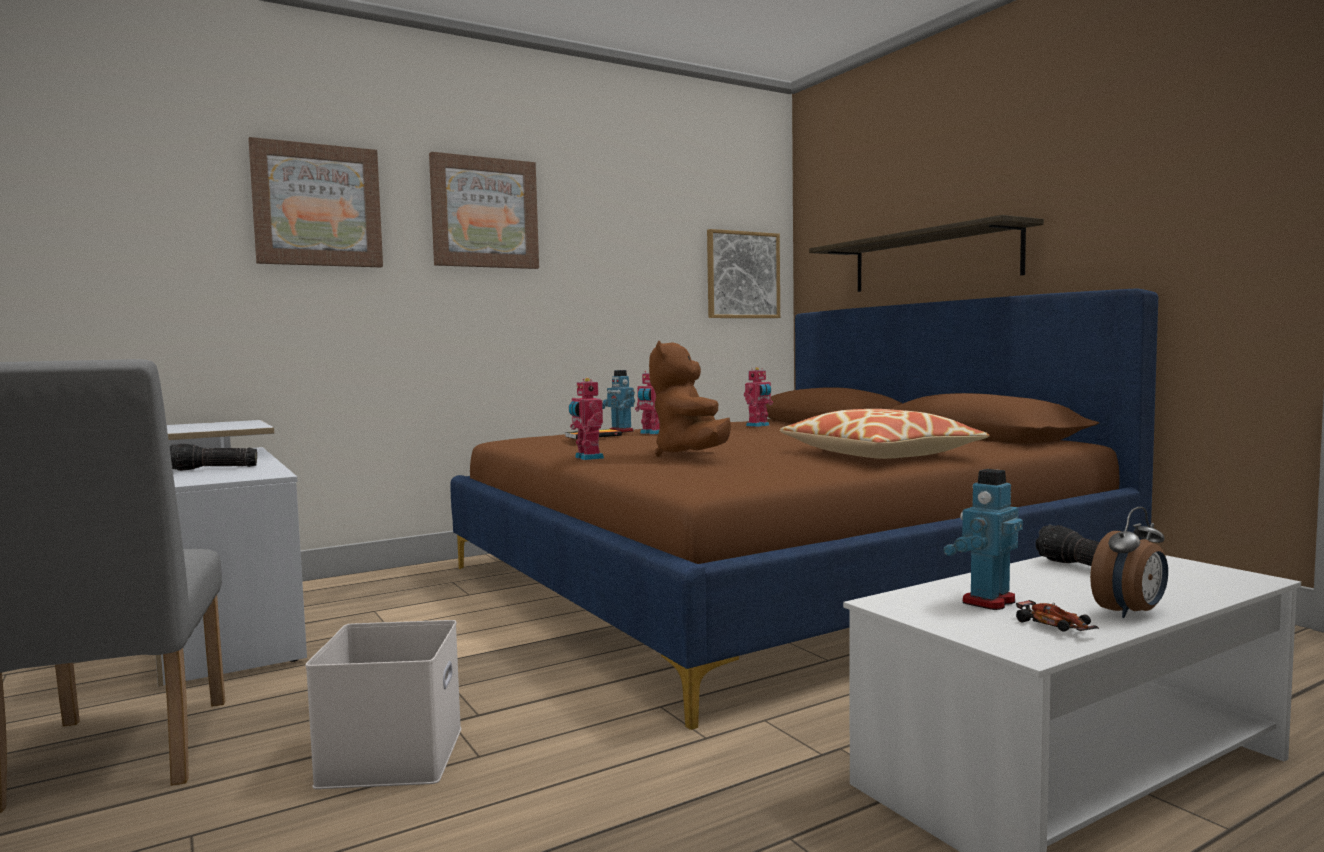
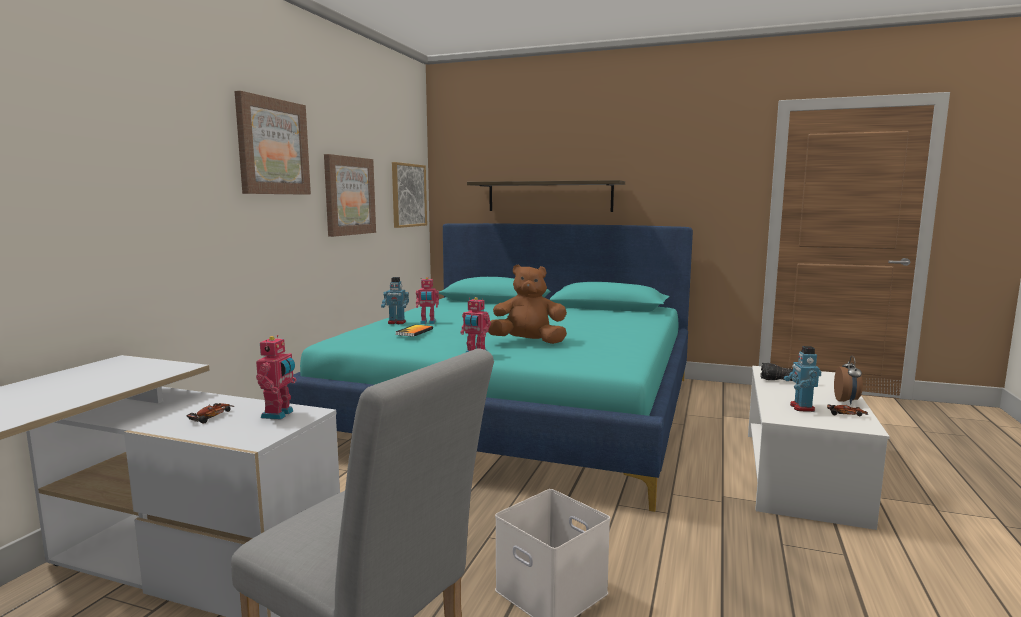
camera: 40 degrees left, 5 degrees up
(213, 469) = (211, 417): flashlight -> toy car
(317, 205) = (154, 137): picture -> picture (349, 196)
(691, 455) = (528, 342): brown plush toy -> brown plush toy turned 135 degrees clockwise
(758, 425) = (465, 307): toy robot -> toy robot (279, 414)
(773, 580) = (519, 410): brown bed -> turquoise bed
(879, 455) = (618, 328): pillow -> none

